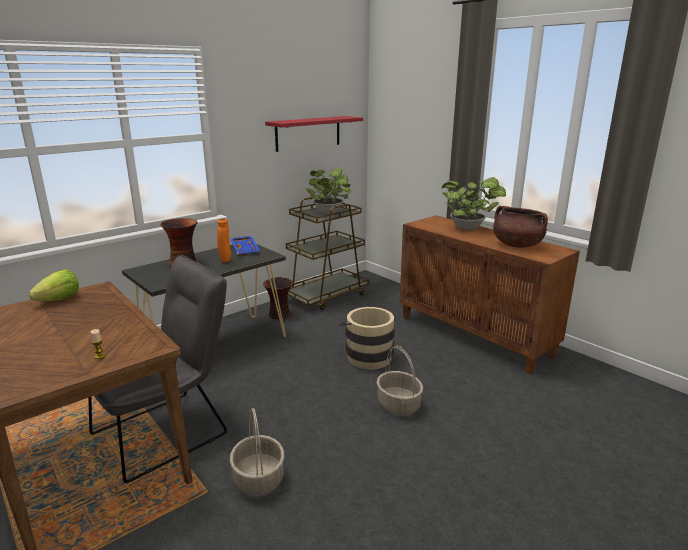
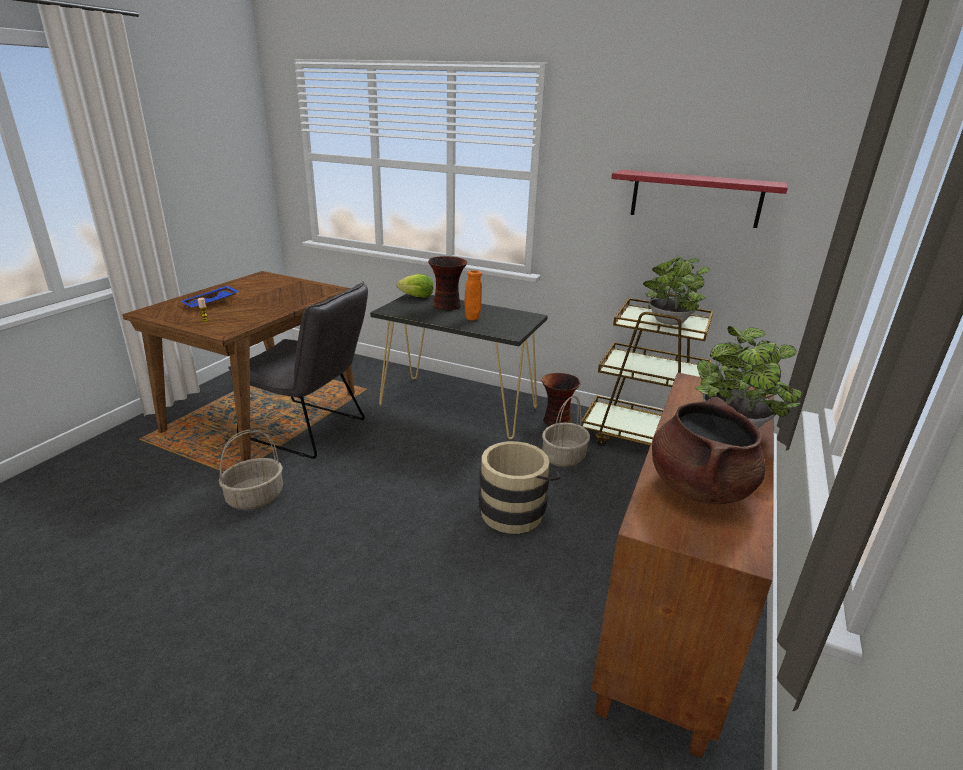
camera: 65 degrees right, 5 degrees up
(59, 299) = (303, 285): lettuce -> lettuce (416, 296)
(245, 250) = (515, 320): blue tray -> blue tray (212, 303)
(399, 405) = (416, 563): basket -> basket (563, 457)

